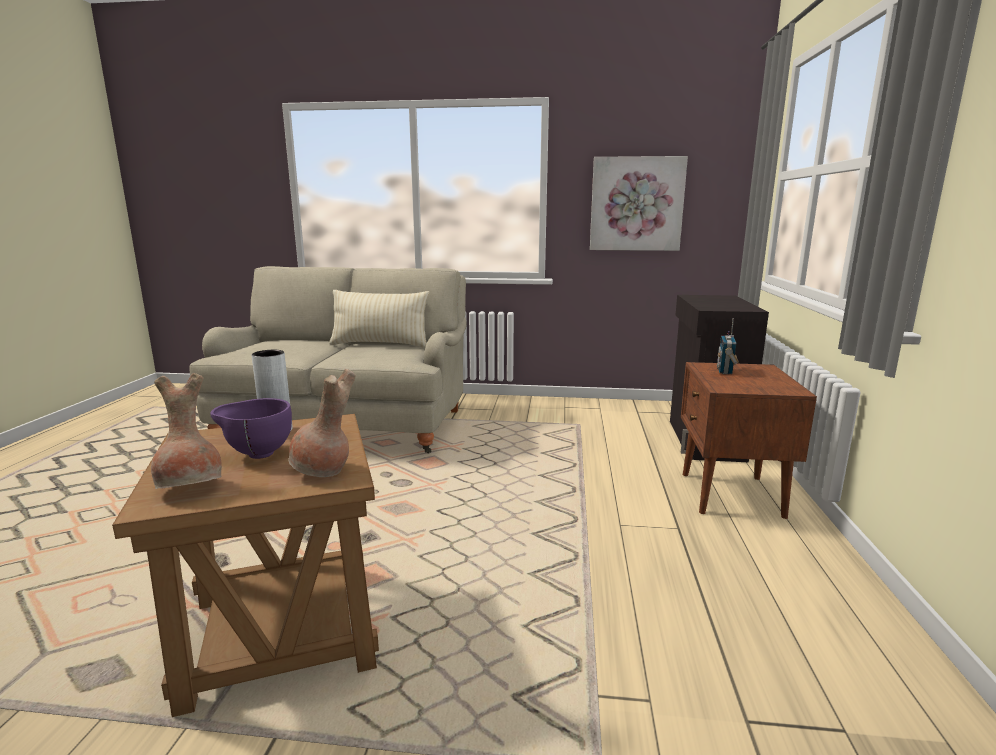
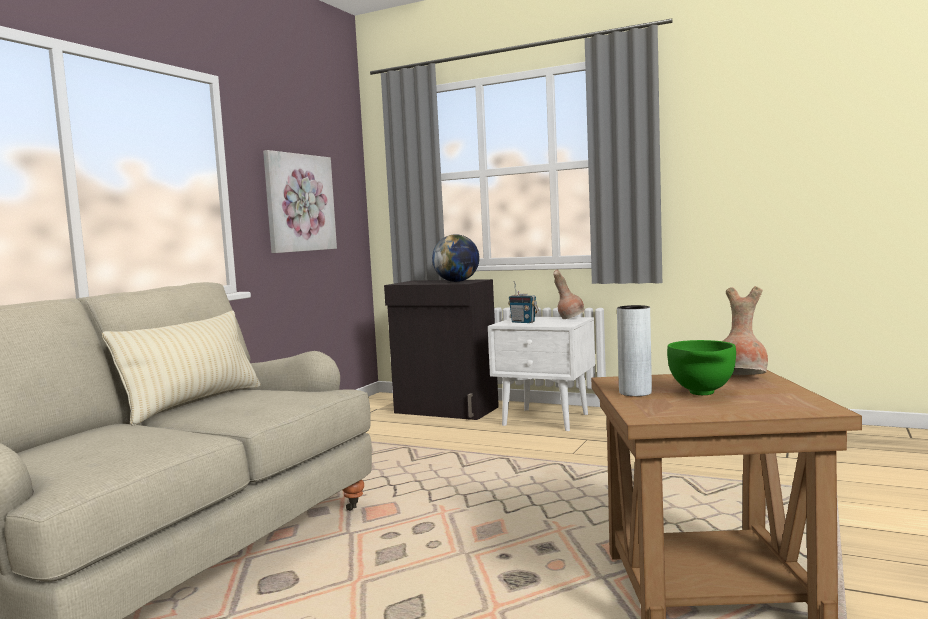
camera: 70 degrees left, 10 degrees down
(192, 488) = (783, 403): brown vase -> brown vase (570, 318)
(257, 454) = (702, 394): purple bowl -> green bowl
(722, 306) = (457, 281): none -> globe
(730, 495) = (546, 419): brown nightstand -> white nightstand

